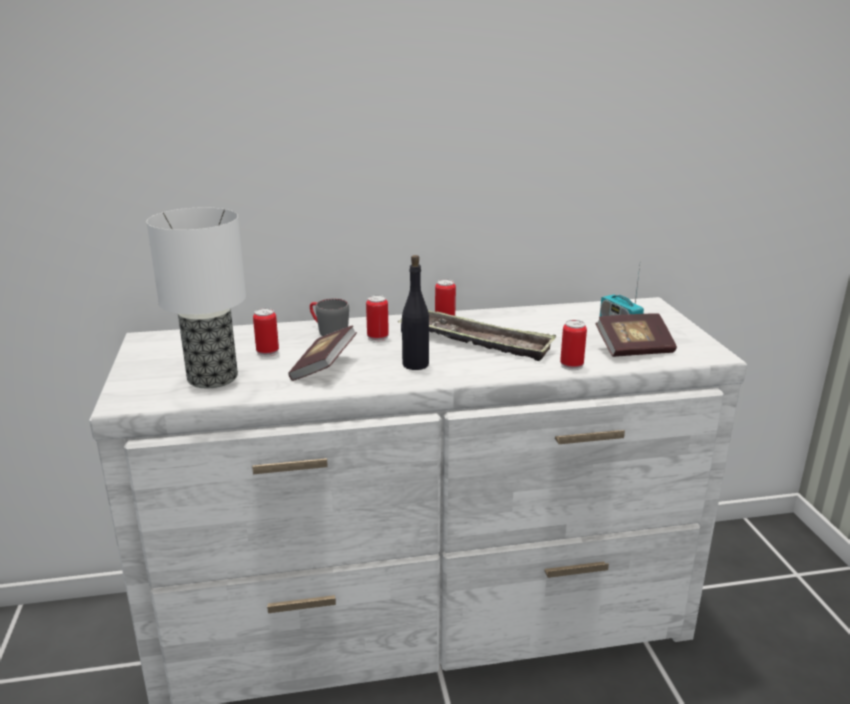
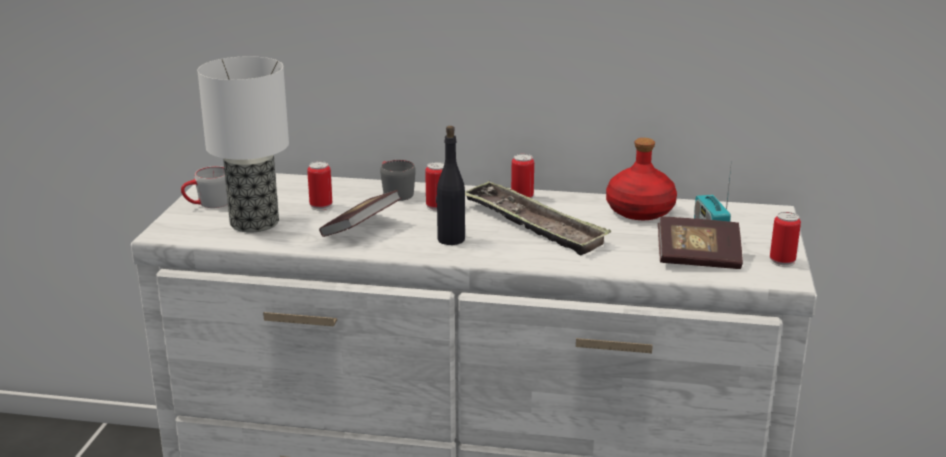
camera: 20 degrees right, 0 degrees up
(149, 367) = (208, 204): none -> grey mug
(551, 317) = (640, 211): none -> red bottle
(571, 365) = (611, 265): can -> can (782, 261)

